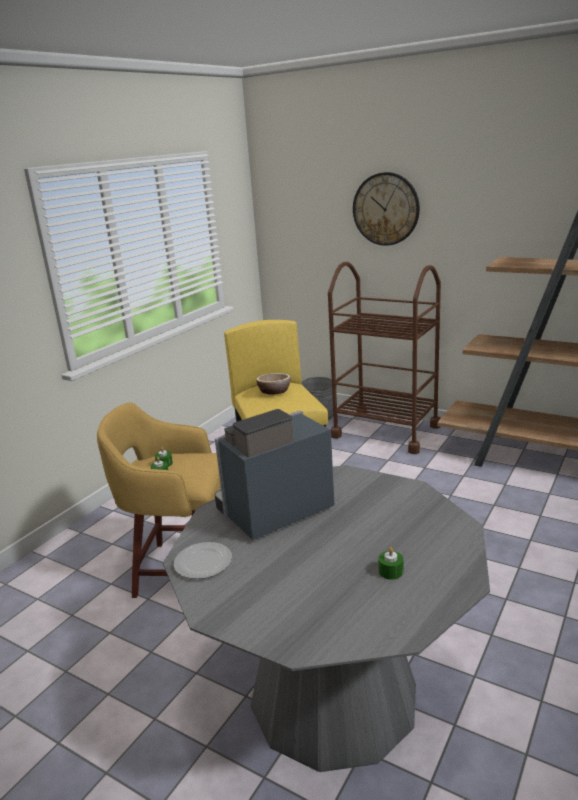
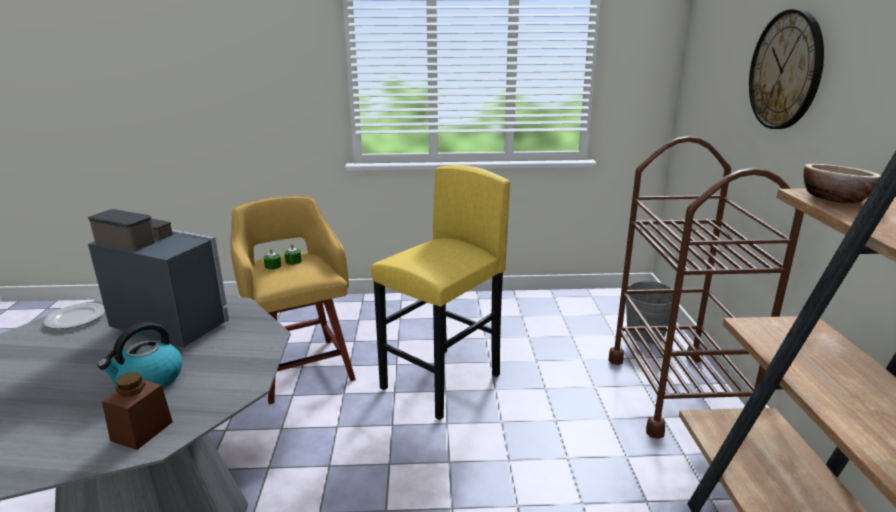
camera: 55 degrees right, 0 degrees up
(274, 391) = (442, 249): bowl -> bowl (834, 199)
(369, 526) = (148, 380): none -> kettle
(391, 571) = (51, 416): green candle -> none
(443, 531) = (142, 431): none -> brown jar

